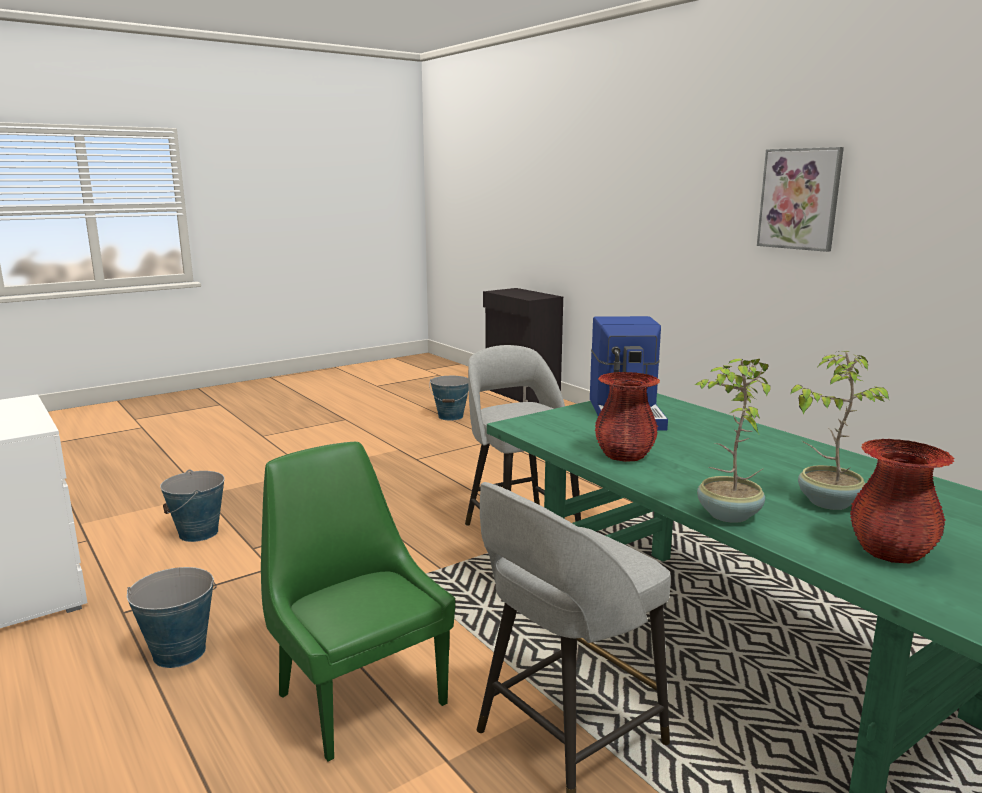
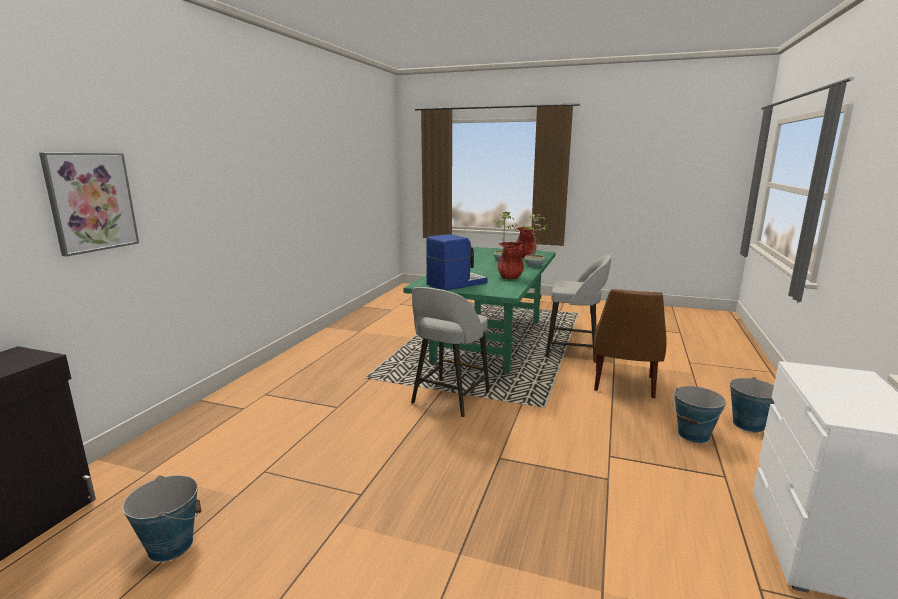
camera: 125 degrees left, 0 degrees up
(198, 533) = (640, 523): bucket -> bucket (748, 424)
(359, 696) = (623, 385): green chair -> brown chair
(799, 199) = (255, 174): picture -> picture (91, 202)

